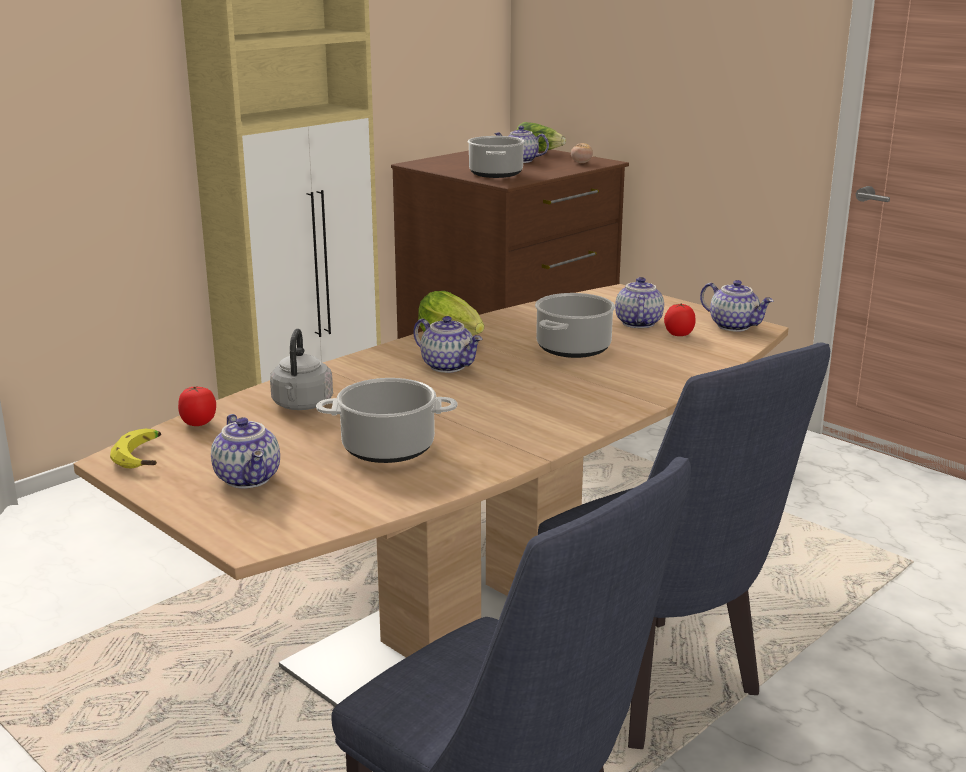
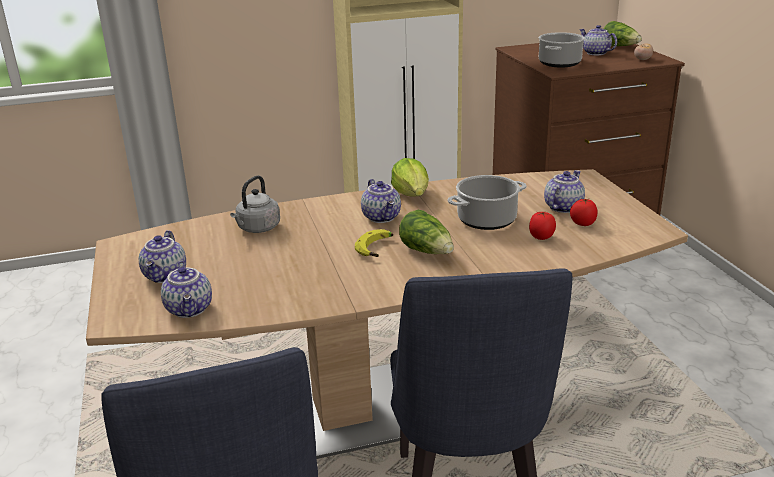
camera: 30 degrees right, 5 degrees up
(145, 457) = (133, 246): banana -> banana (377, 249)
(199, 424) = (187, 229): tomato -> tomato (541, 238)
(389, 447) = (269, 274): cooking pot -> none
(550, 389) = (427, 251): none -> lettuce
(734, 326) = (640, 225): teapot -> teapot (190, 309)

